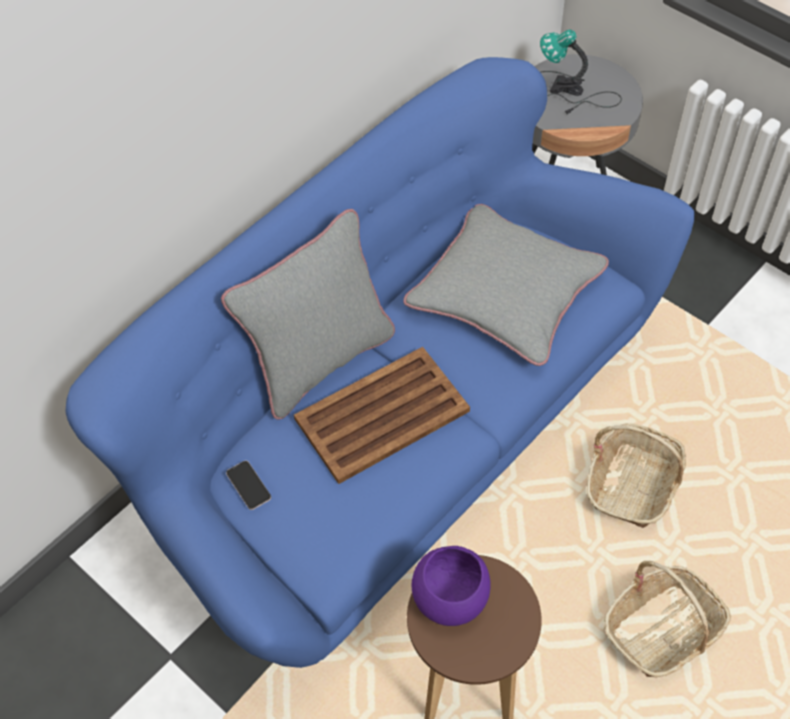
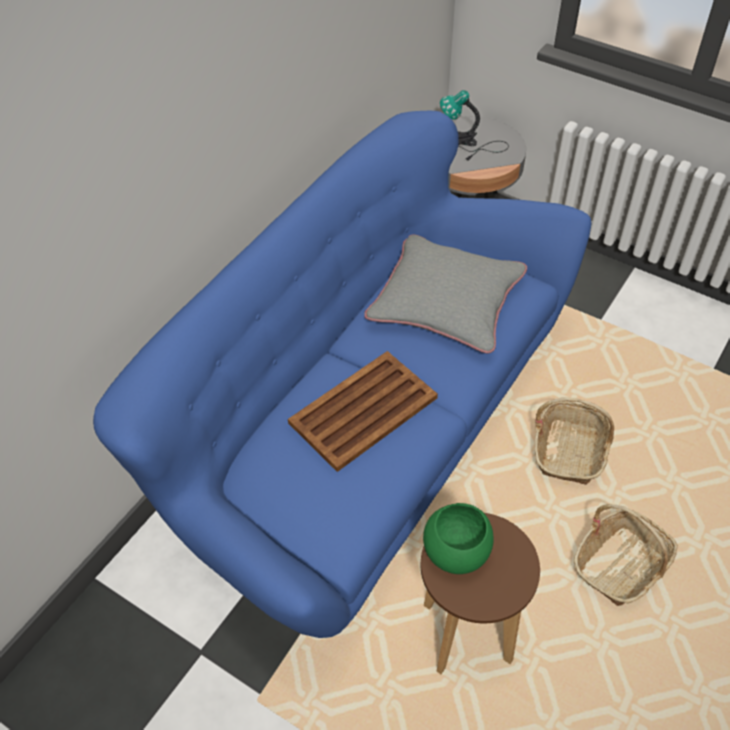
camera: 10 degrees left, 5 degrees down
(248, 485) = (258, 483): phone -> none
(320, 361) = (300, 374): grey pillow -> none
(452, 598) = (458, 551): purple bowl -> green bowl

